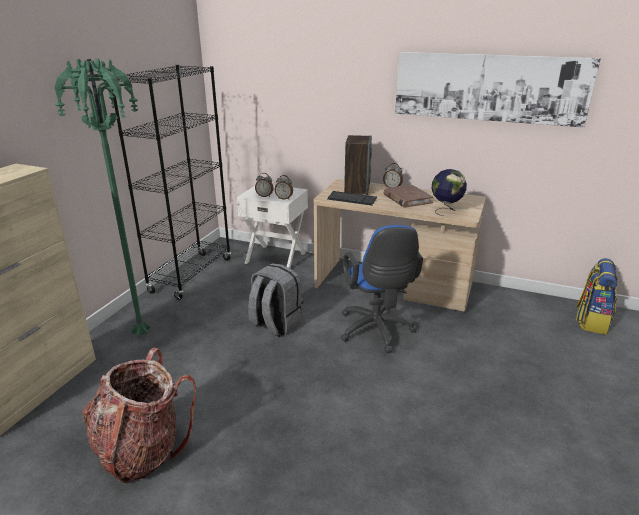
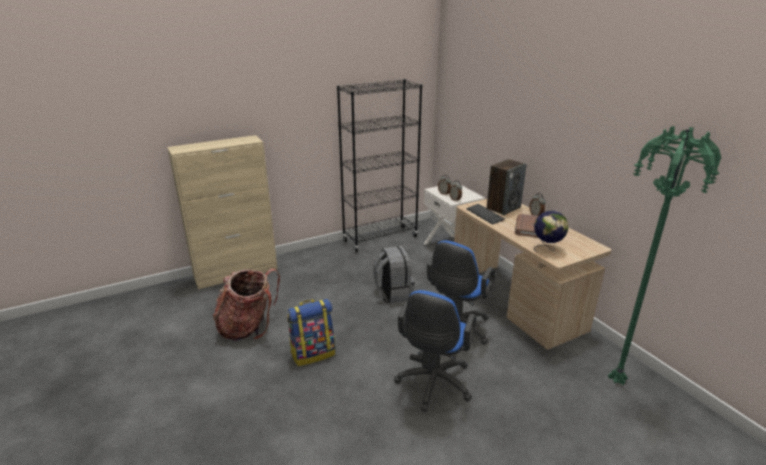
camera: 40 degrees right, 0 degrees up
(142, 333) = (314, 264): green floor lamp -> green floor lamp (617, 380)
(422, 392) = (433, 385): none -> blue office chair
(489, 88) = (628, 142): picture -> none
(591, 321) = (675, 419): backpack -> backpack (313, 353)

